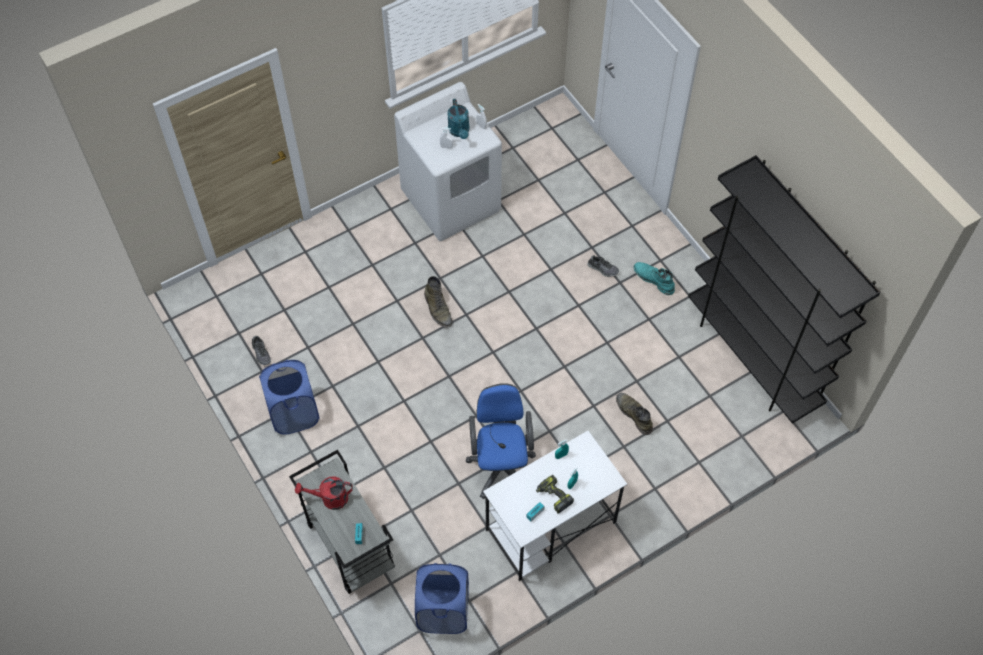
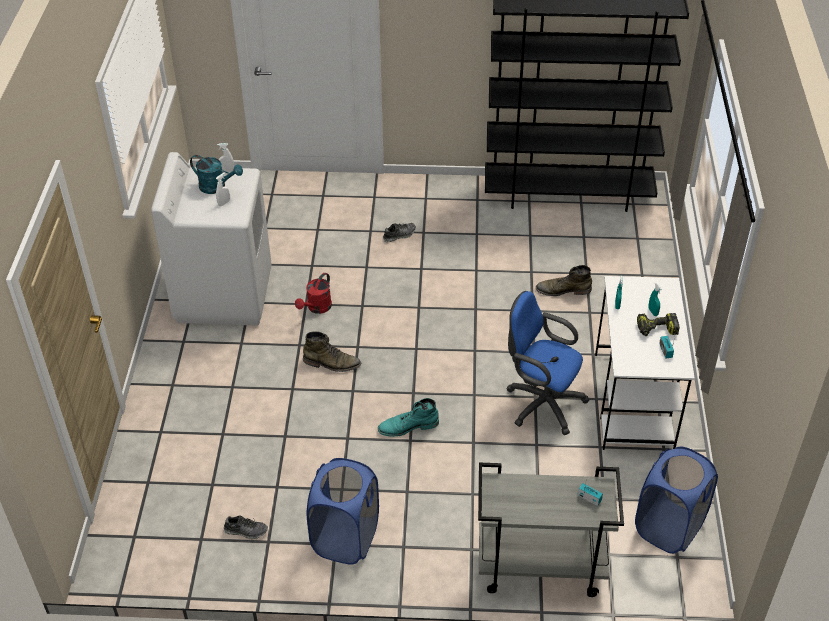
camera: 55 degrees left, 15 degrees down
(329, 498) = (527, 502): red watering can -> red watering can (317, 308)
(653, 279) = (440, 211): turquoise boot -> turquoise boot (408, 426)

